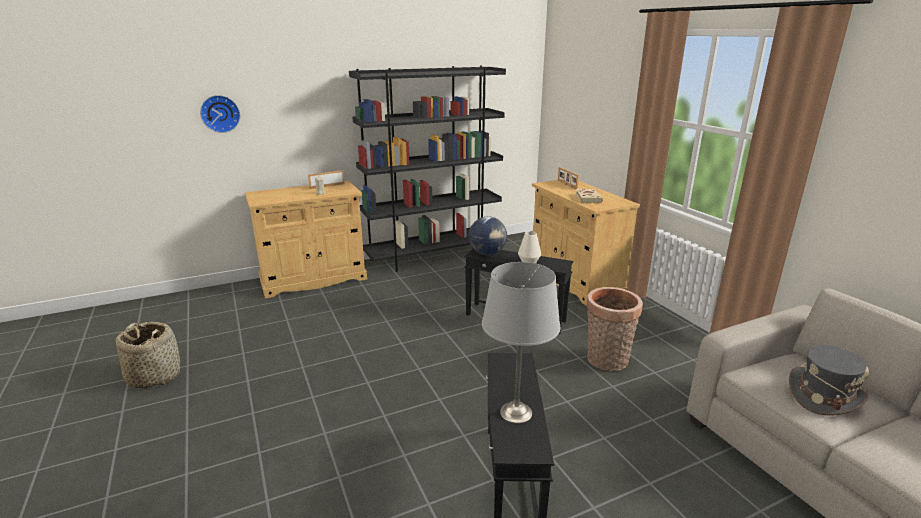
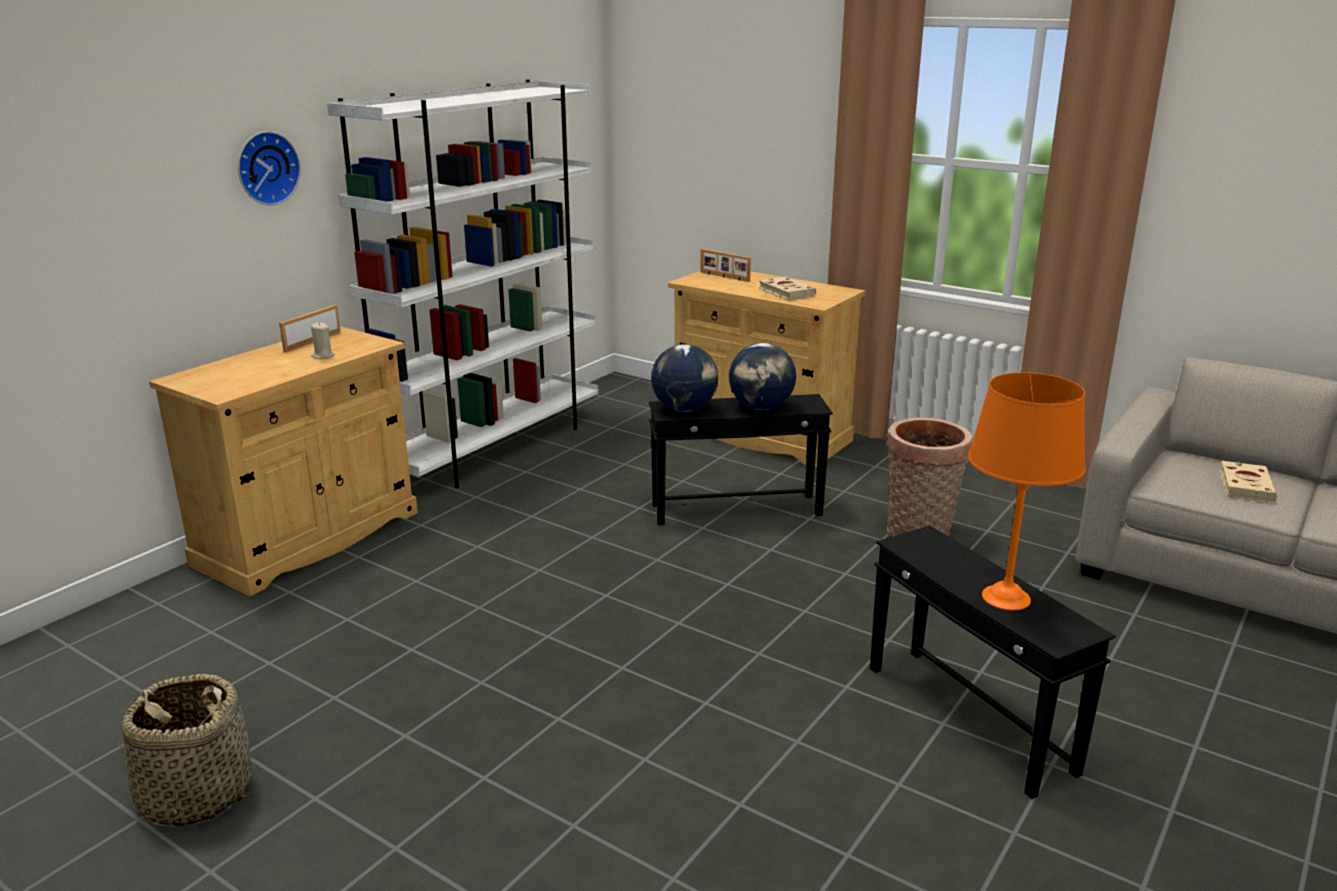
camera: 30 degrees left, 0 degrees up
(220, 113) = (87, 214): wall clock -> wall clock (266, 168)
(433, 256) = (494, 448): black bookcase -> white bookcase
(516, 412) = (1006, 597): grey table lamp -> orange table lamp
(529, 261) = (761, 408): white vase -> globe
(824, 395) = (1245, 485): grey hat -> beige book

